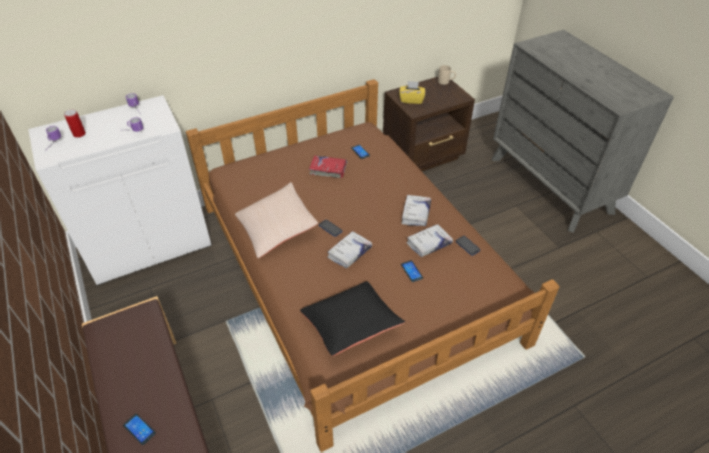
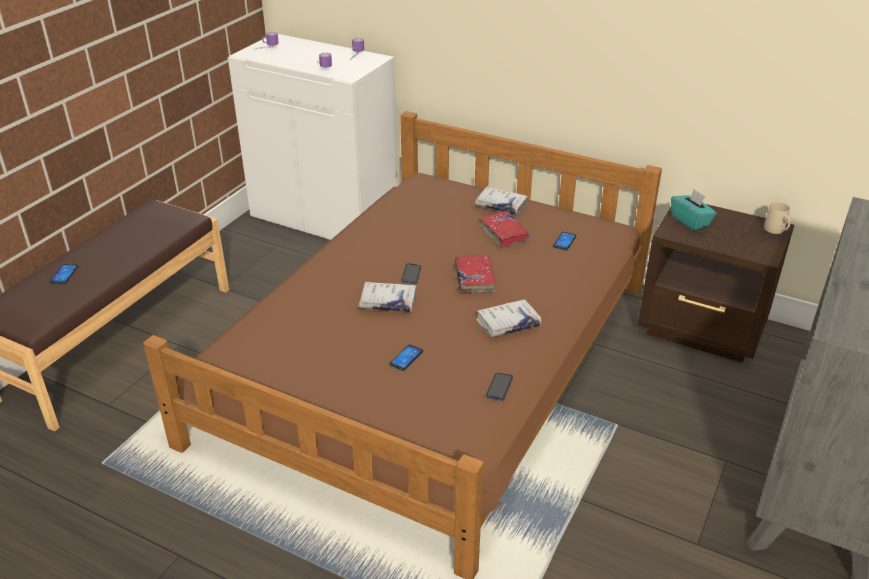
camera: 55 degrees right, 10 degrees down
(79, 134) = (291, 51): can -> none
(276, 228) = (373, 242): beige pillow -> none
(351, 325) = (283, 347): black pillow -> none
(361, 204) = (474, 278): none -> red book
(411, 100) = (690, 221): yellow tissue box -> turquoise tissue box
(429, 244) = (466, 354): white book -> white book (500, 206)

